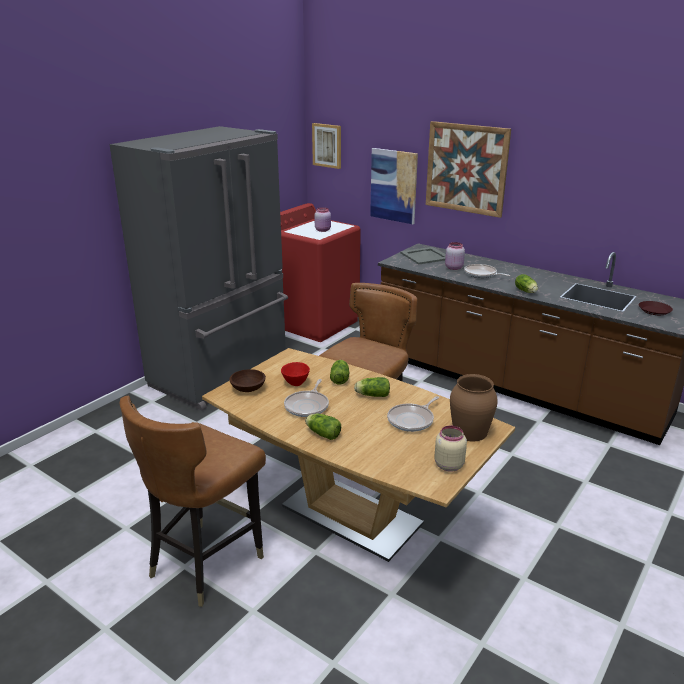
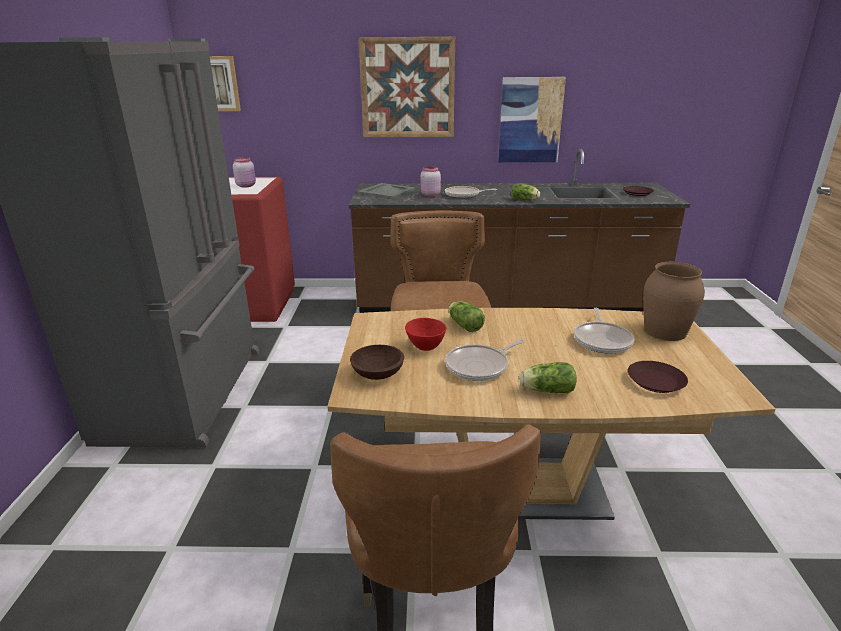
camera: 35 degrees left, 0 degrees up
(307, 406) = (479, 366): frying pan -> frying pan turned 75 degrees clockwise
(371, 395) = (524, 330): lettuce -> none
(393, 185) = (318, 121): picture -> picture (530, 120)
(398, 456) = (655, 381): none -> brown plate
(448, 465) = (707, 370): beige jar -> none

